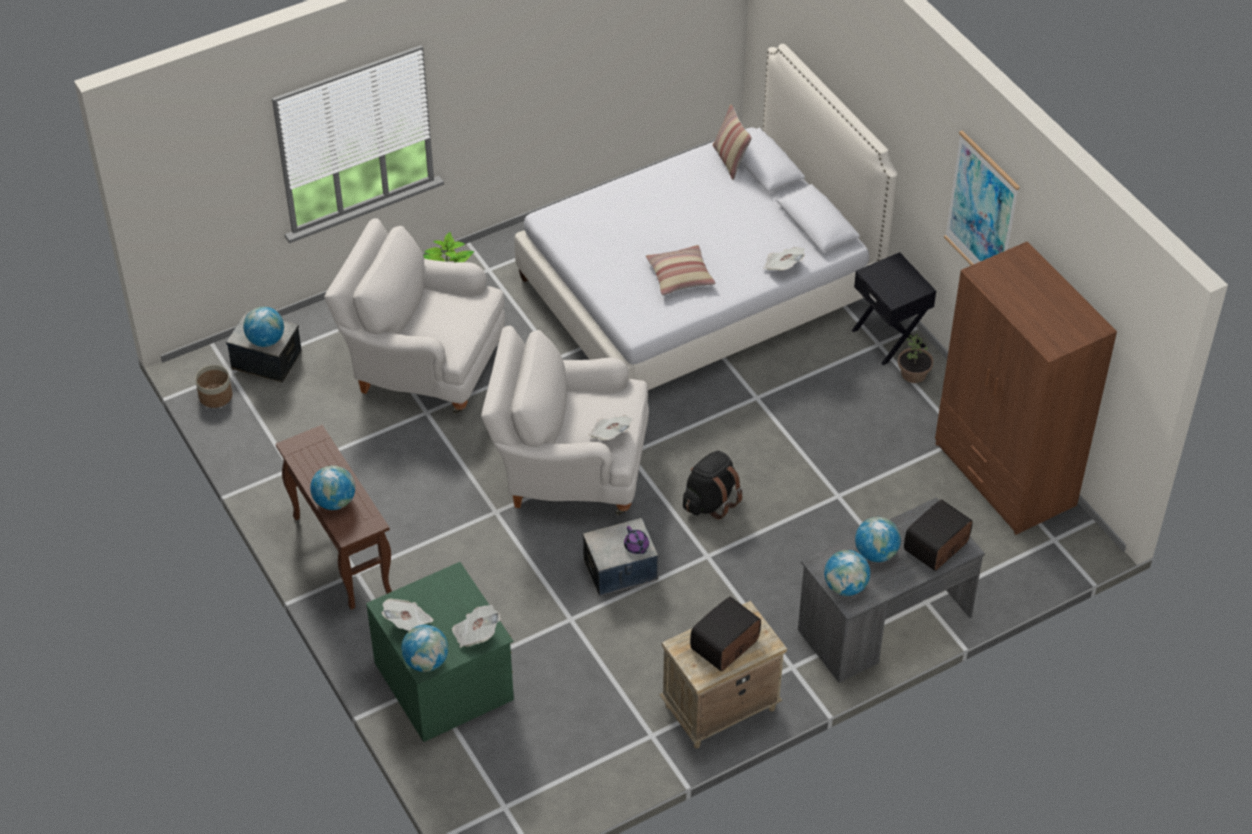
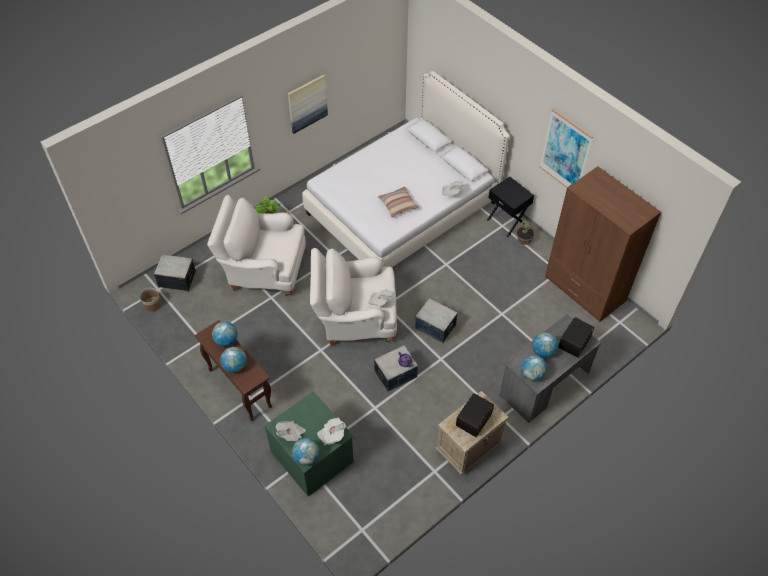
camera: 10 degrees left, 5 degrees up
(266, 340) = (176, 270): globe -> globe (226, 340)
(544, 76) = (307, 103): none -> picture
(710, 502) = (435, 327): black backpack -> storage box
(730, 161) = (410, 137): pillow -> none

